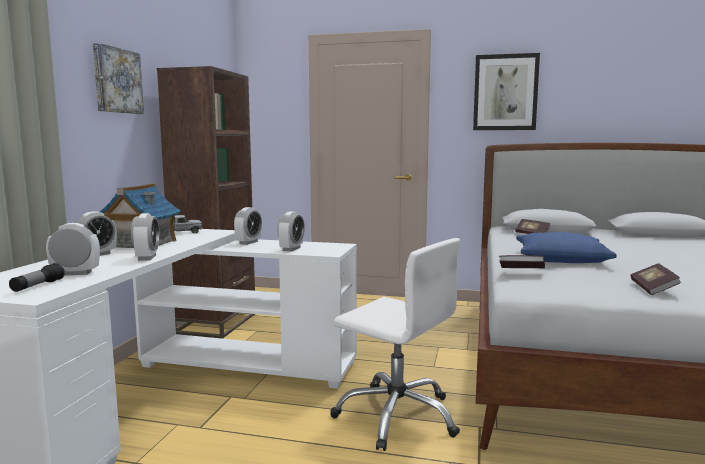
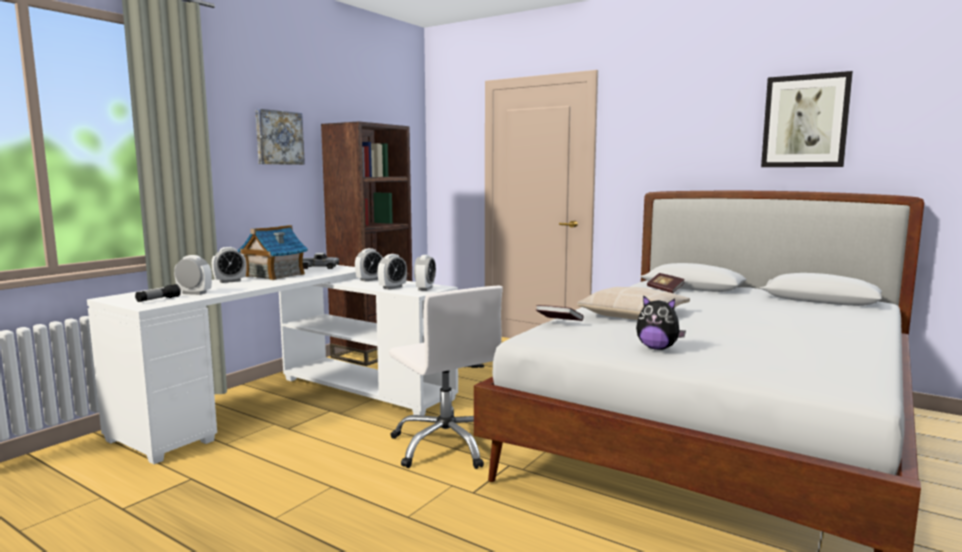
camera: 20 degrees right, 0 degrees up
(147, 258) = (259, 286): alarm clock -> alarm clock (425, 289)
(505, 92) = (672, 135): picture -> picture (805, 121)
(561, 258) = (634, 314): blue pillow -> beige pillow
(653, 289) = (657, 348): book -> plush toy

